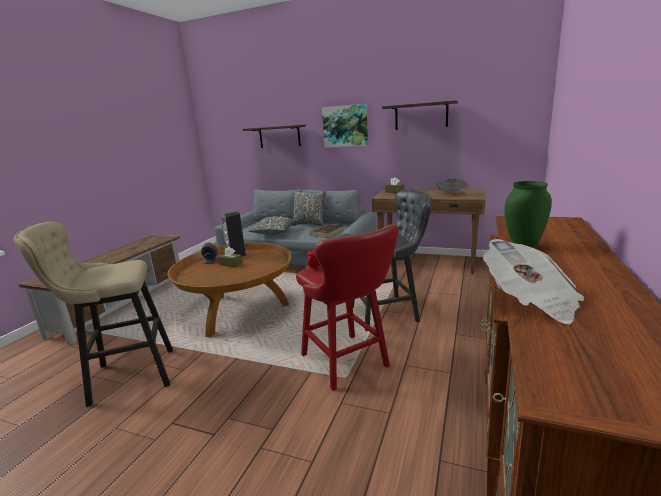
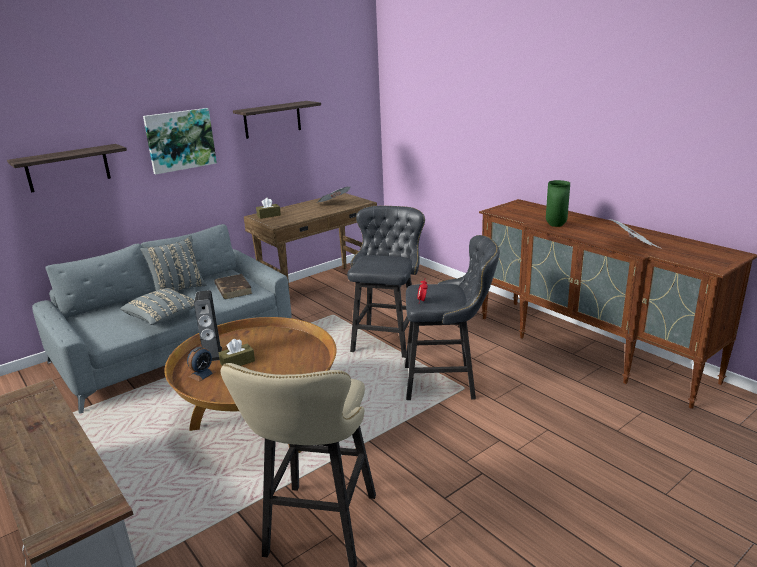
camera: 60 degrees left, 5 degrees up
(349, 366) = (449, 382): red stool -> grey stool

